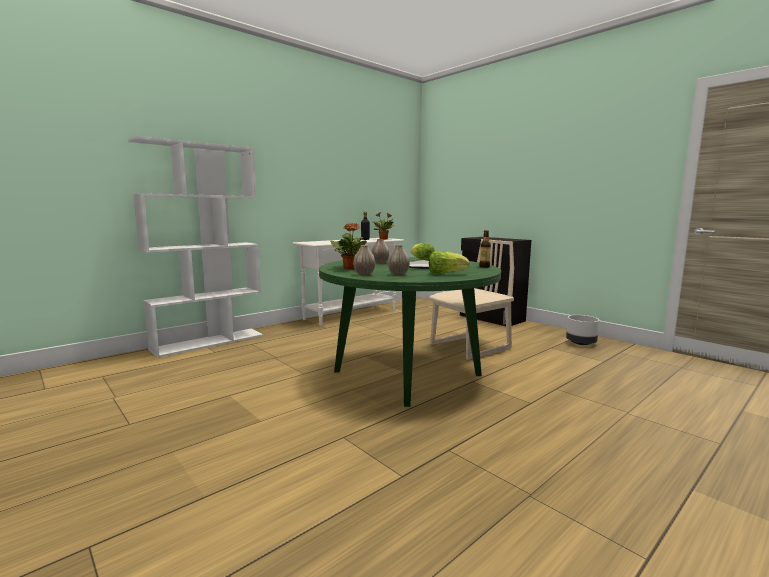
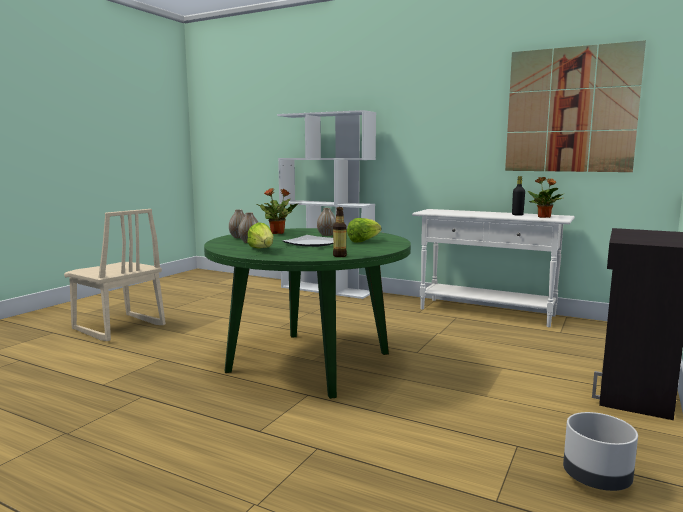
camera: 70 degrees right, 0 degrees up
(374, 167) = (570, 110): none -> picture
(470, 347) = (438, 385): beige chair -> beige chair (118, 328)

